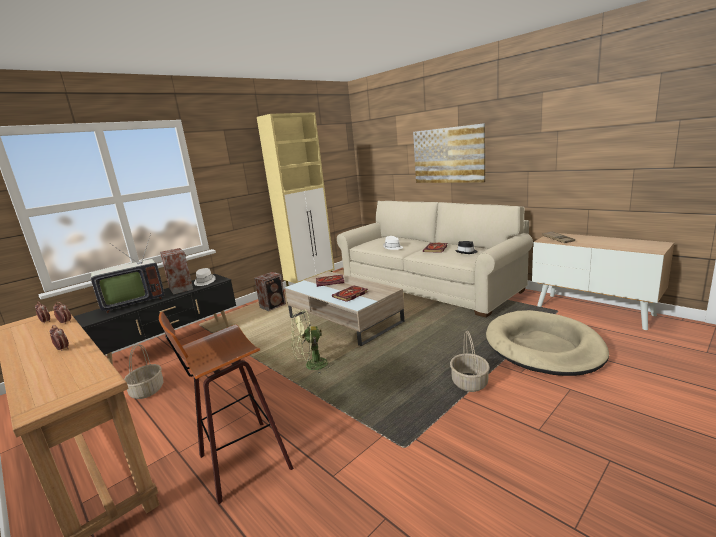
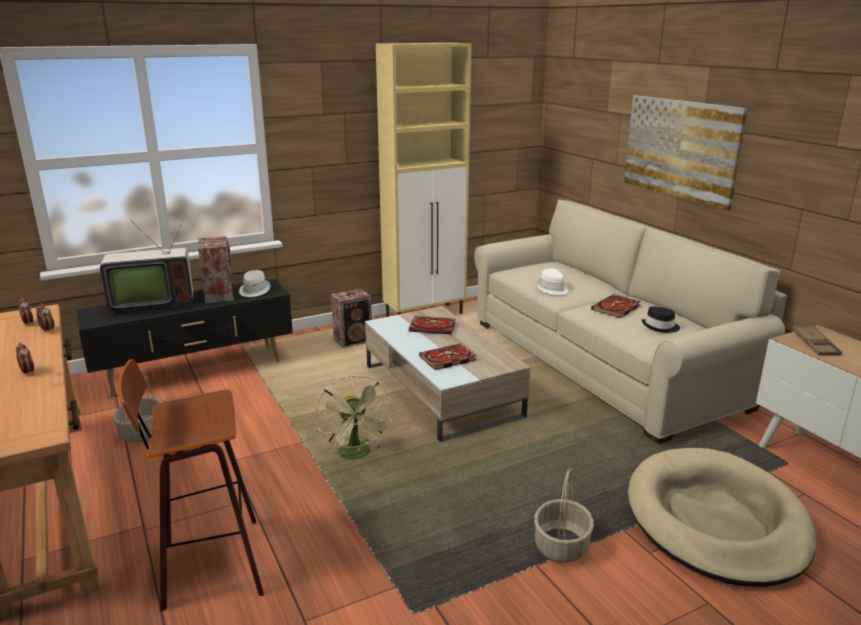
camera: 15 degrees right, 5 degrees up
(311, 366) = (357, 455): green fan -> green fan turned 105 degrees counterclockwise

